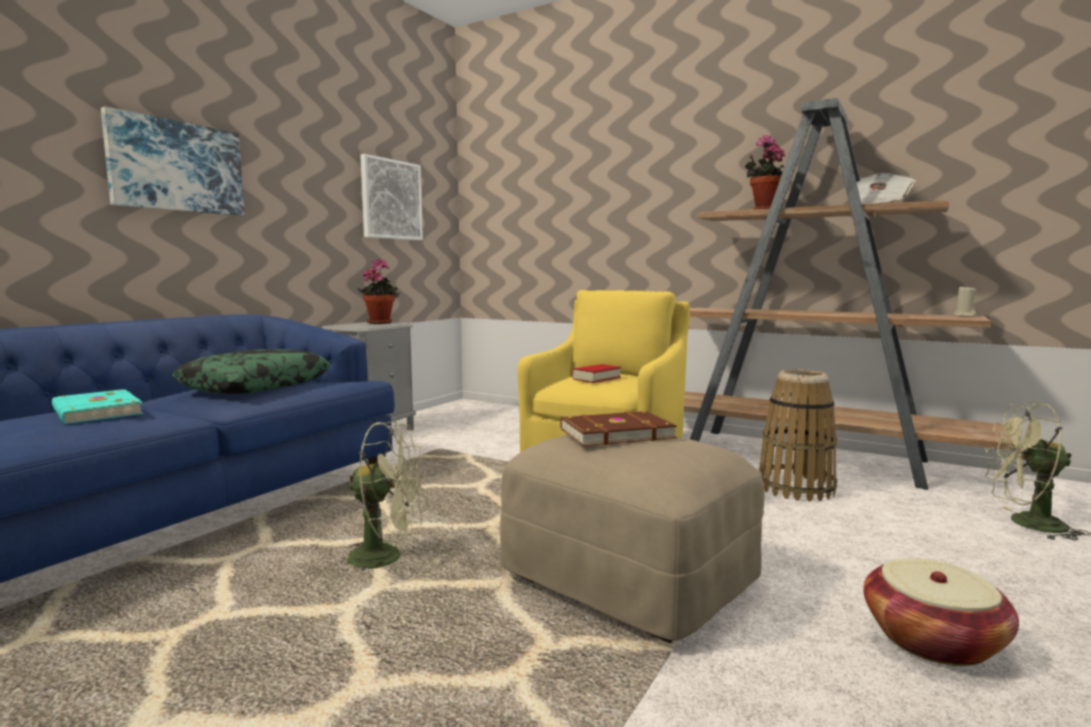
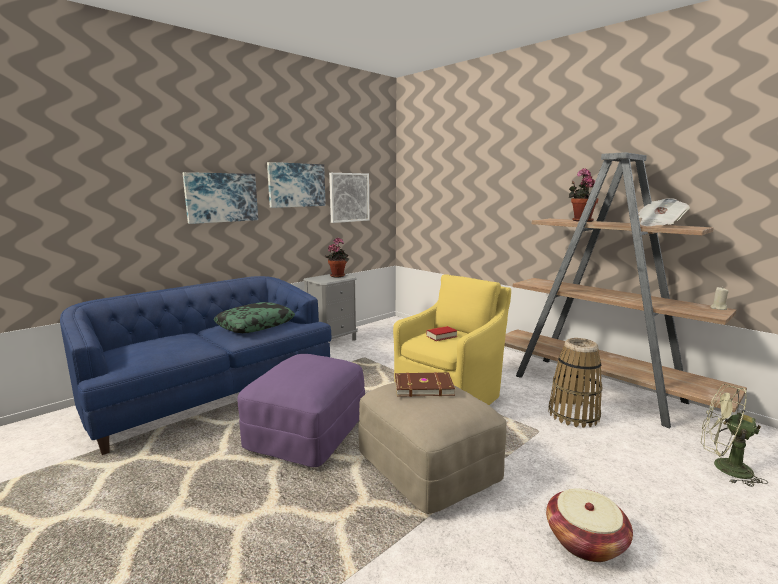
camera: 15 degrees right, 5 degrees up
(95, 412) = (173, 343): turquoise book -> none
(308, 166) = (296, 185): none -> picture
(387, 558) = (307, 433): green fan -> purple ottoman

